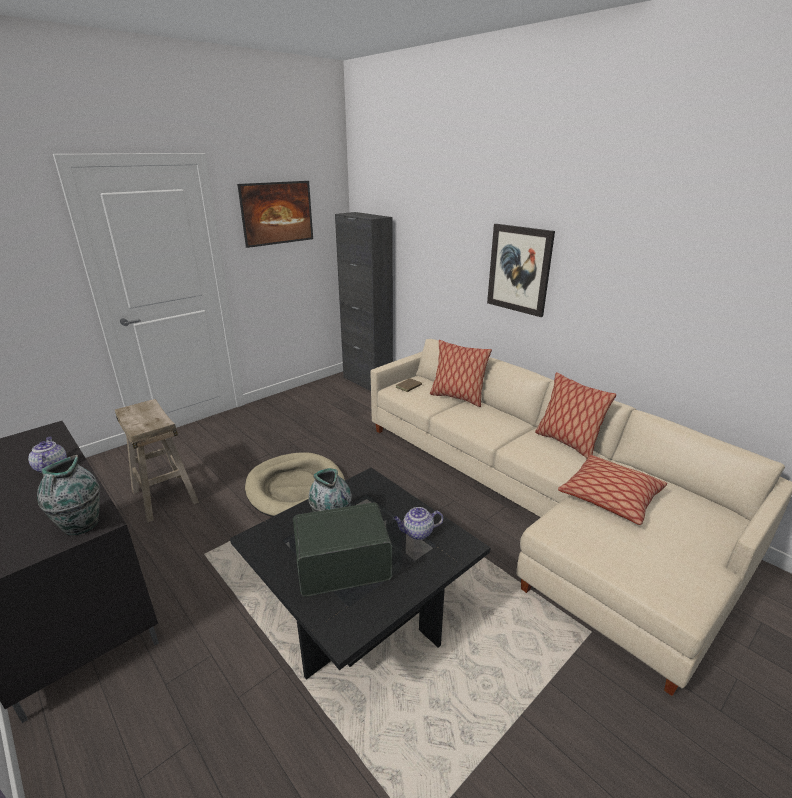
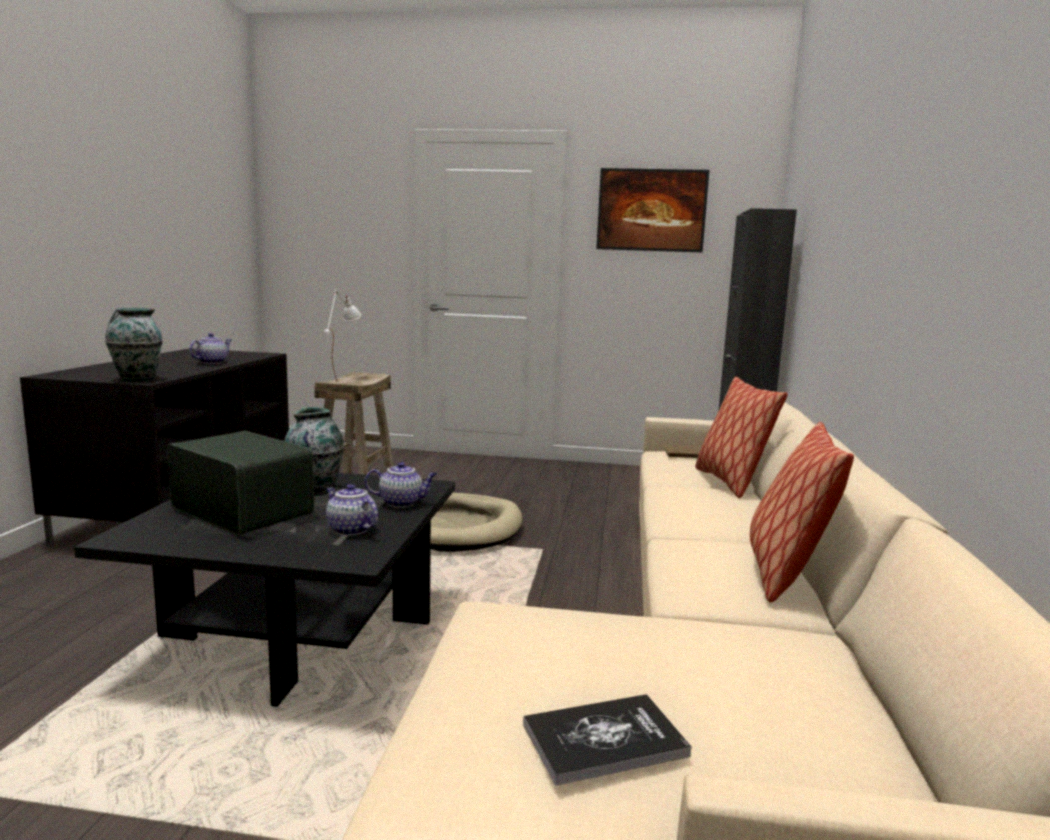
camera: 50 degrees right, 15 degrees down
(132, 421) = (341, 378): none -> white table lamp
(390, 499) = (402, 502): none -> teapot
(519, 269) = (883, 249): picture -> none
(609, 497) = (674, 641): pillow -> none
(674, 547) = (604, 740): none -> book

